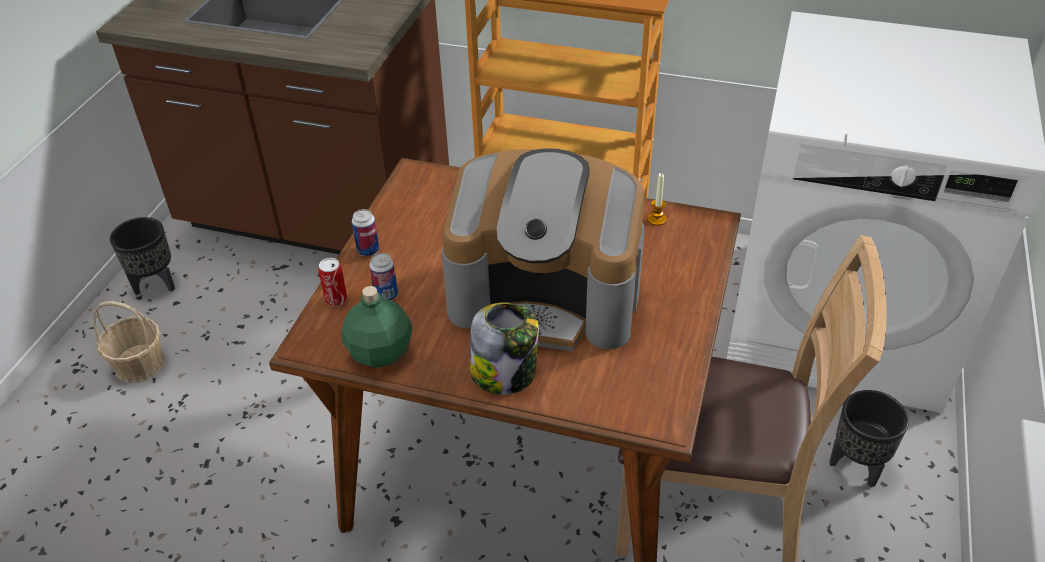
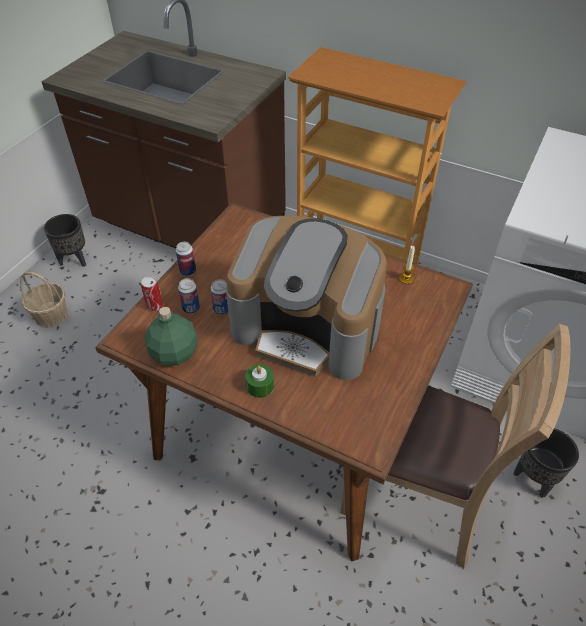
camera: 10 degrees right, 5 degrees up
(428, 290) = (222, 309): none -> can
(505, 373) = (260, 386): jar -> green candle

